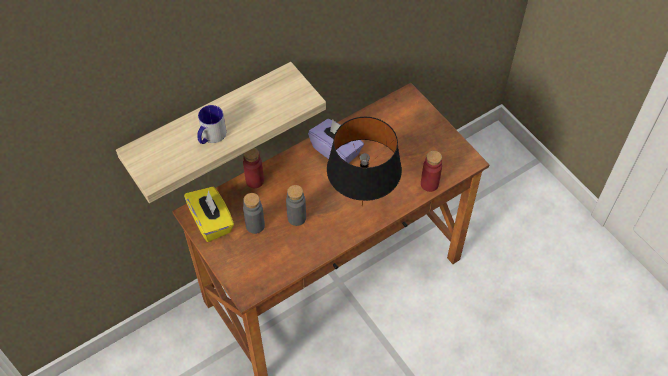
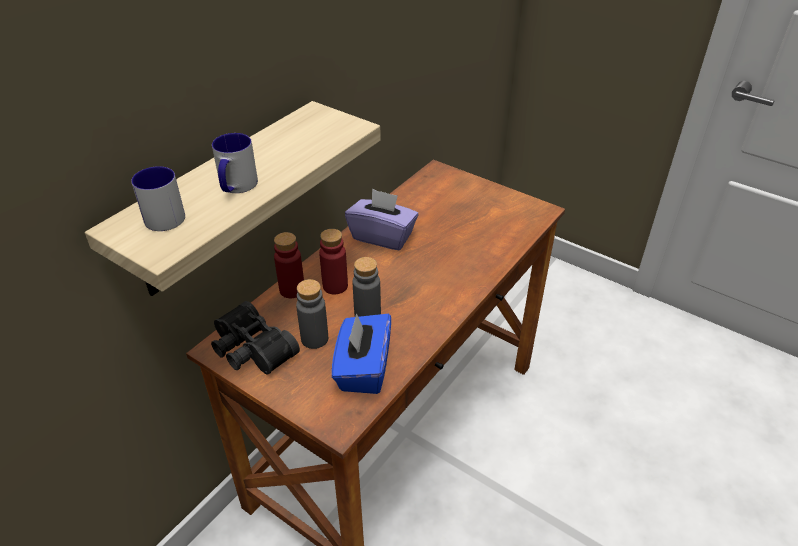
camera: 20 degrees left, 15 degrees down
(164, 148) = (166, 214): none -> mug
(211, 222) = (250, 350): yellow tissue box -> black binoculars
(277, 258) = (363, 369): none -> blue tissue box
(362, 205) = (444, 281): black table lamp -> none
(429, 184) = (512, 241): red bottle -> red bottle (335, 286)

